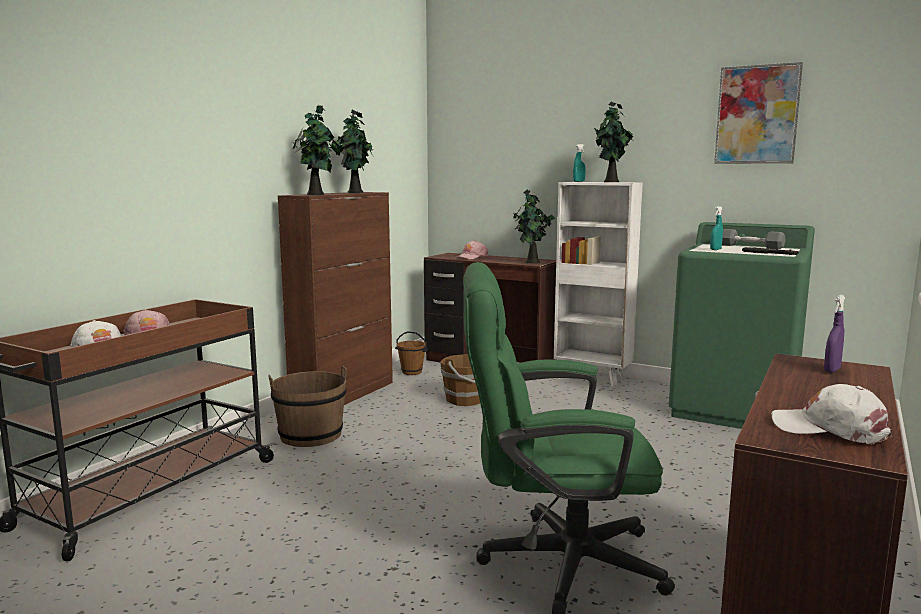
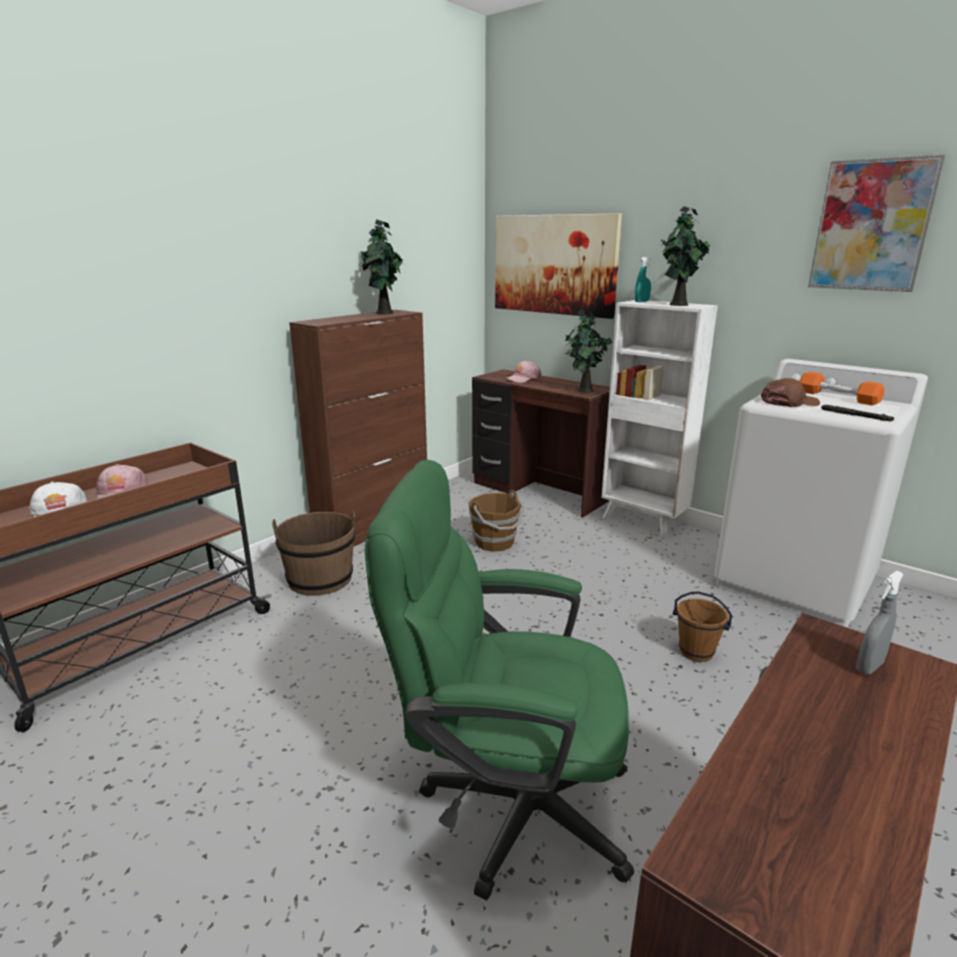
camera: 10 degrees right, 10 degrees up
(317, 194) = (333, 320): potted plant -> none
(412, 372) = (453, 498): brown bucket -> brown bucket (696, 651)
(494, 156) = (554, 265): none -> picture
(715, 249) = (789, 403): turquoise spray bottle -> brown cap
(734, 409) = (795, 582): green washing machine -> white washing machine
(750, 246) = (837, 397): grey dumbbell -> orange dumbbell
(829, 429) = (808, 846): white cap -> none
(832, 370) = (869, 667): purple spray bottle -> grey spray bottle

